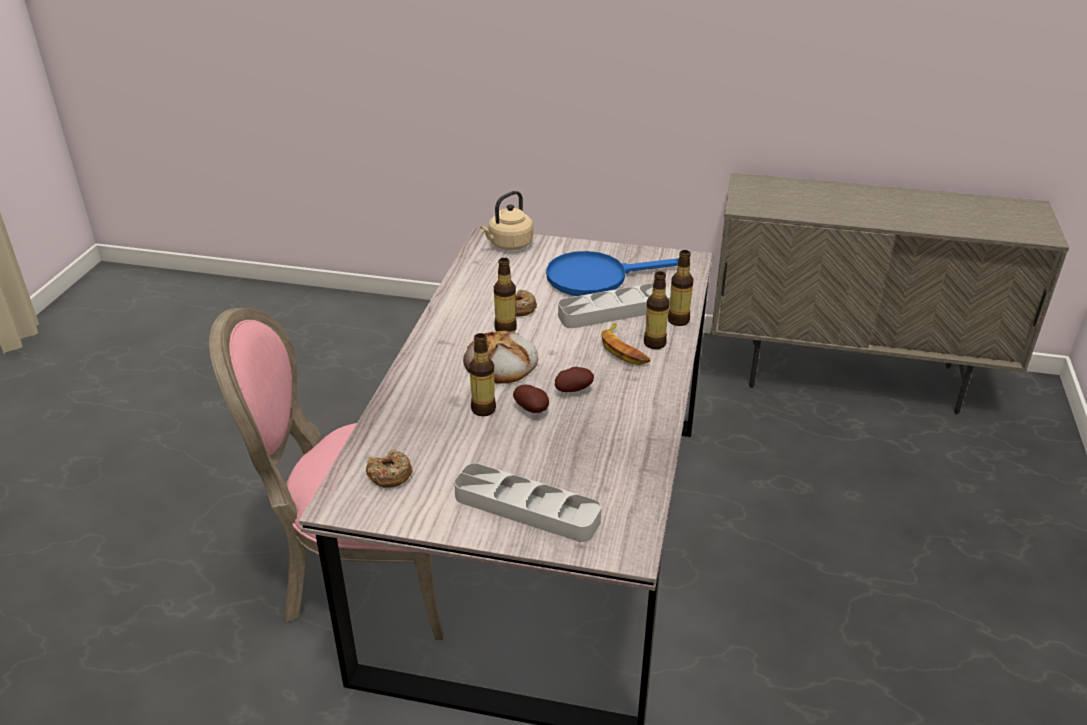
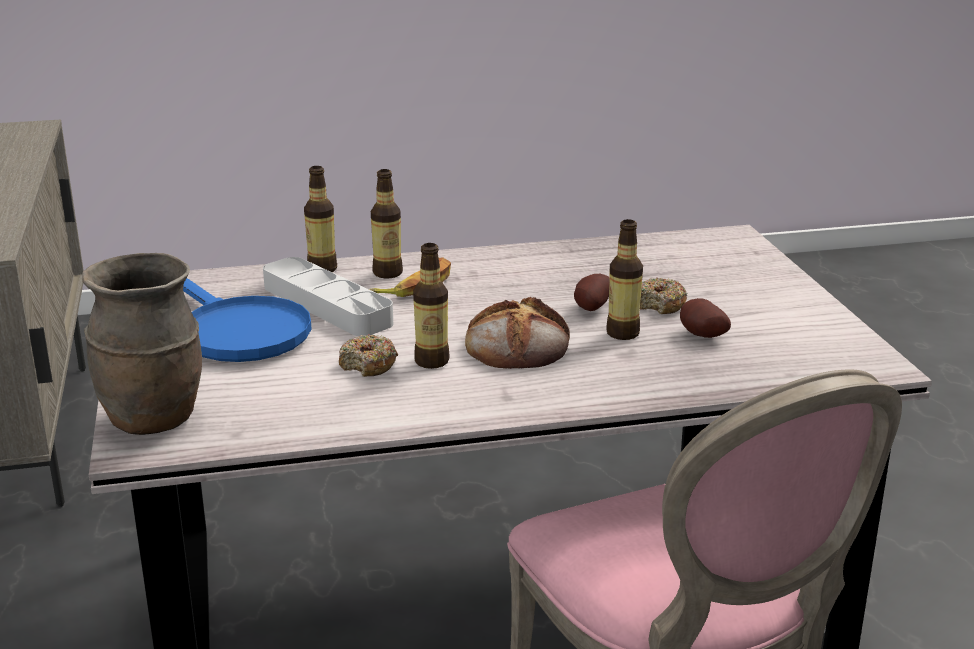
camera: 115 degrees left, 10 degrees down
(389, 475) = (798, 352): donut -> donut (660, 304)
(509, 245) = (155, 420): beige kettle -> brown vase
(526, 508) = (744, 280): grey tray -> none
(573, 390) = (528, 296): potato -> potato (700, 336)

